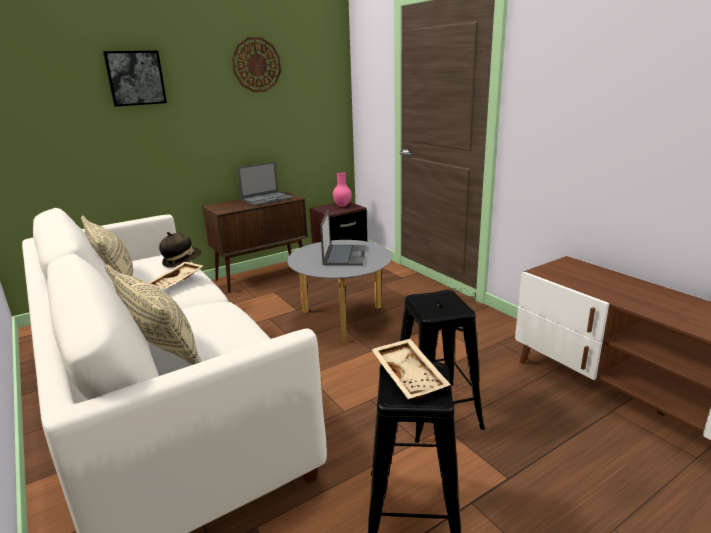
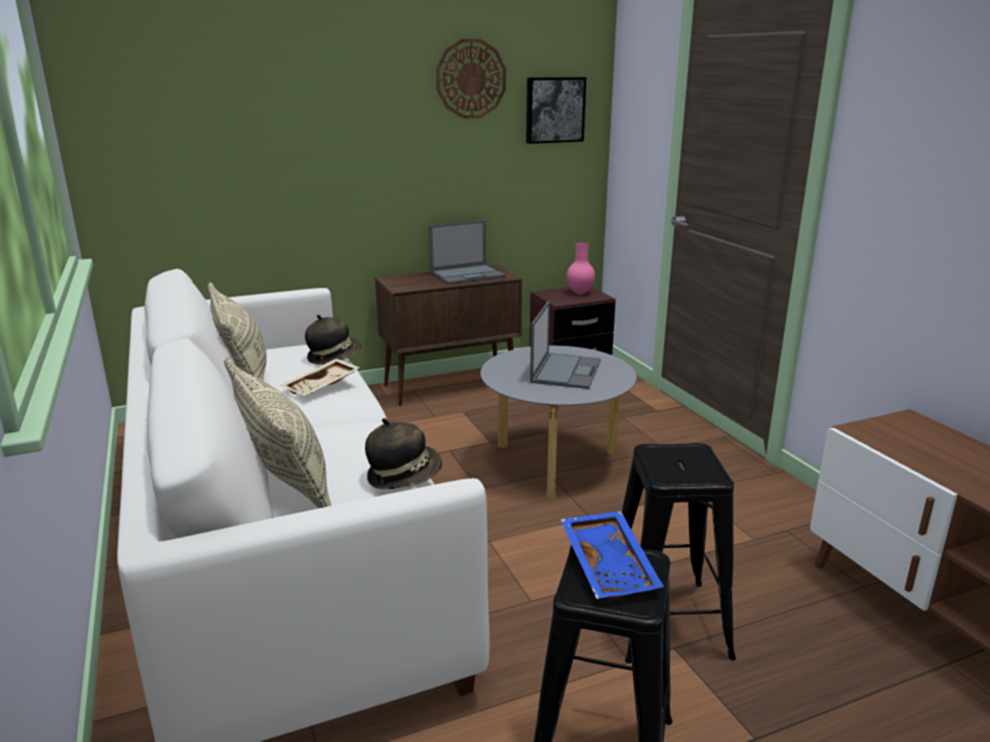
camera: 10 degrees right, 0 degrees up
(135, 78) = (299, 93): picture -> picture (554, 110)
(250, 335) = (404, 476): none -> hat
(410, 376) = (610, 566): beige tray -> blue tray

